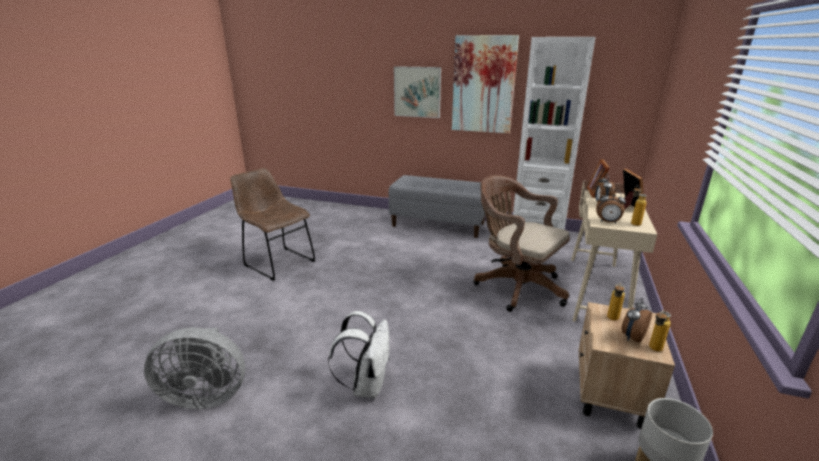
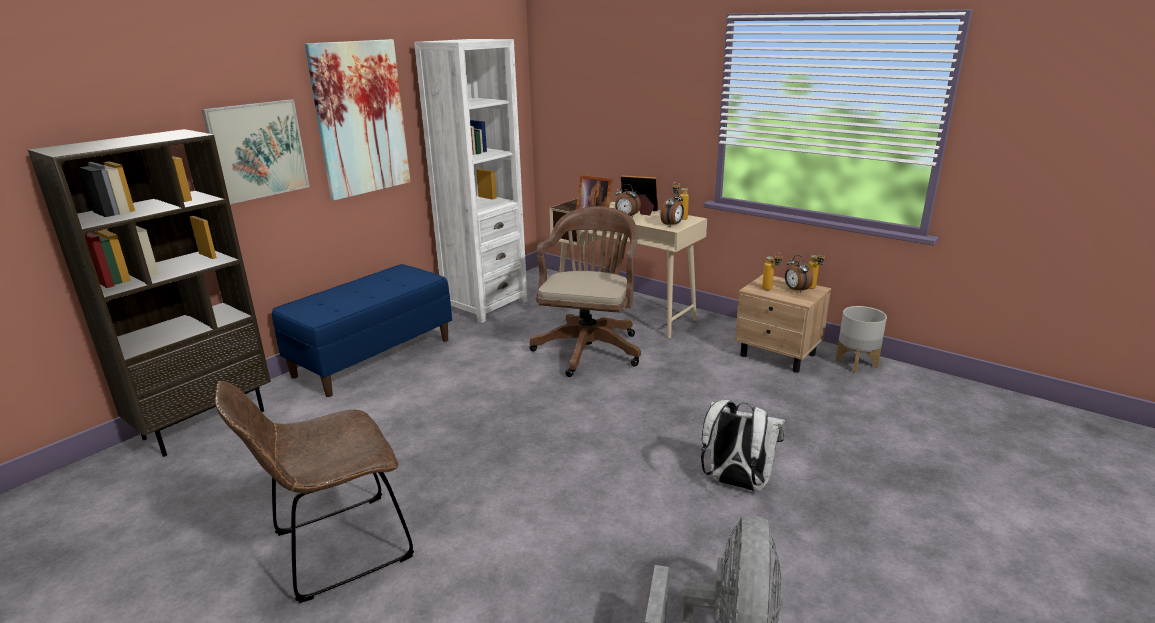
camera: 70 degrees left, 0 degrees up
(356, 211) = (205, 423): none -> brown bookcase
(438, 224) = (373, 357): grey bench -> blue bench
(516, 286) = (589, 347): brown office chair -> brown office chair turned 135 degrees clockwise

